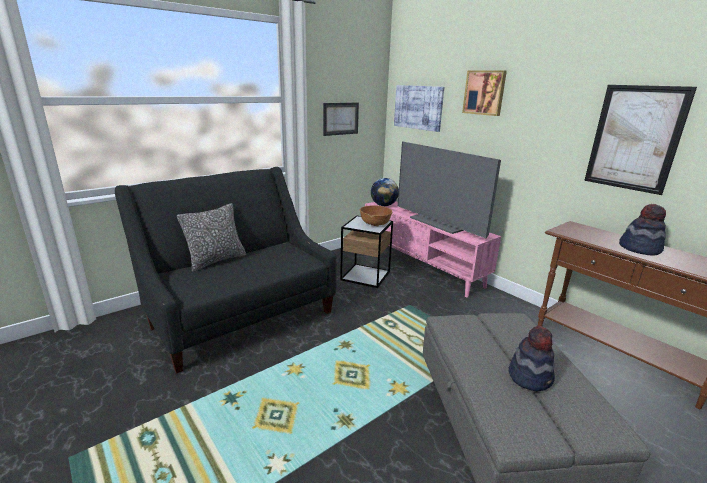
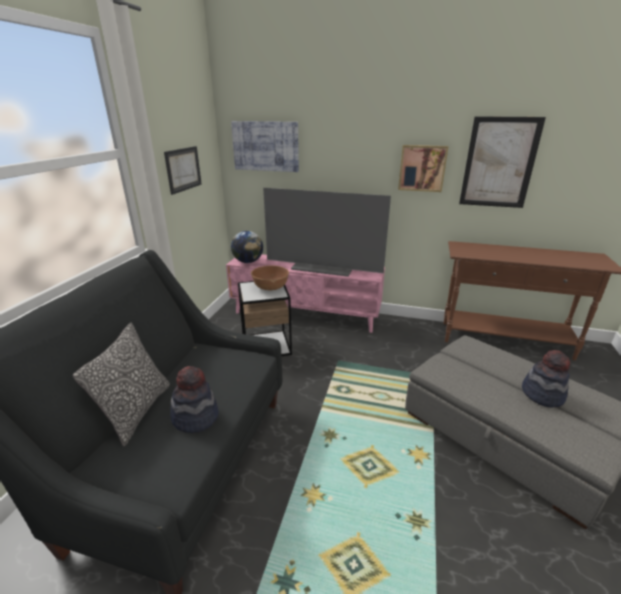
camera: 35 degrees left, 5 degrees up
(484, 92) = (349, 127): picture -> picture (422, 168)
(639, 248) = (521, 254): hat -> hat (195, 417)

